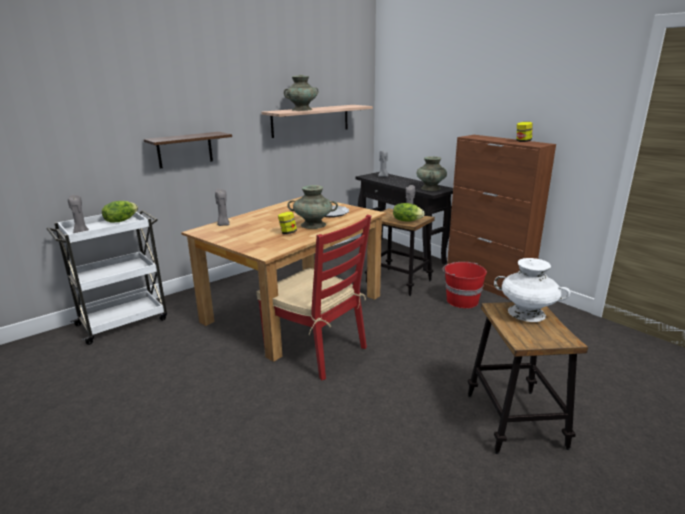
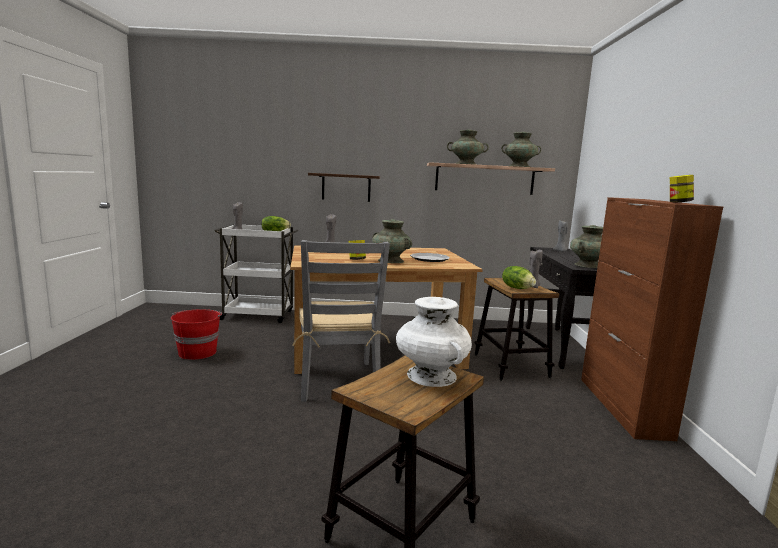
camera: 40 degrees right, 10 degrees down
(317, 349) = (338, 381): red chair -> grey chair
(343, 106) = (519, 166): none -> turquoise vase
(461, 300) = (555, 406): red bucket -> red bucket (197, 352)

